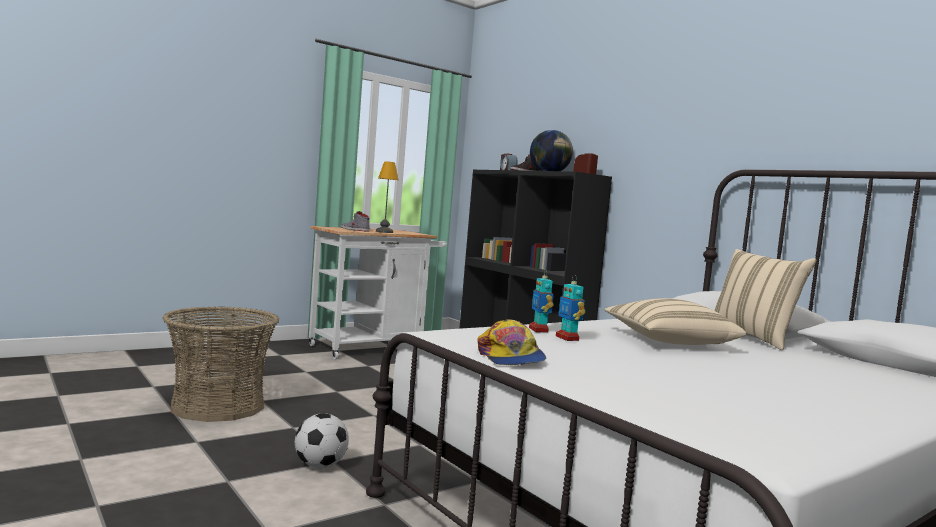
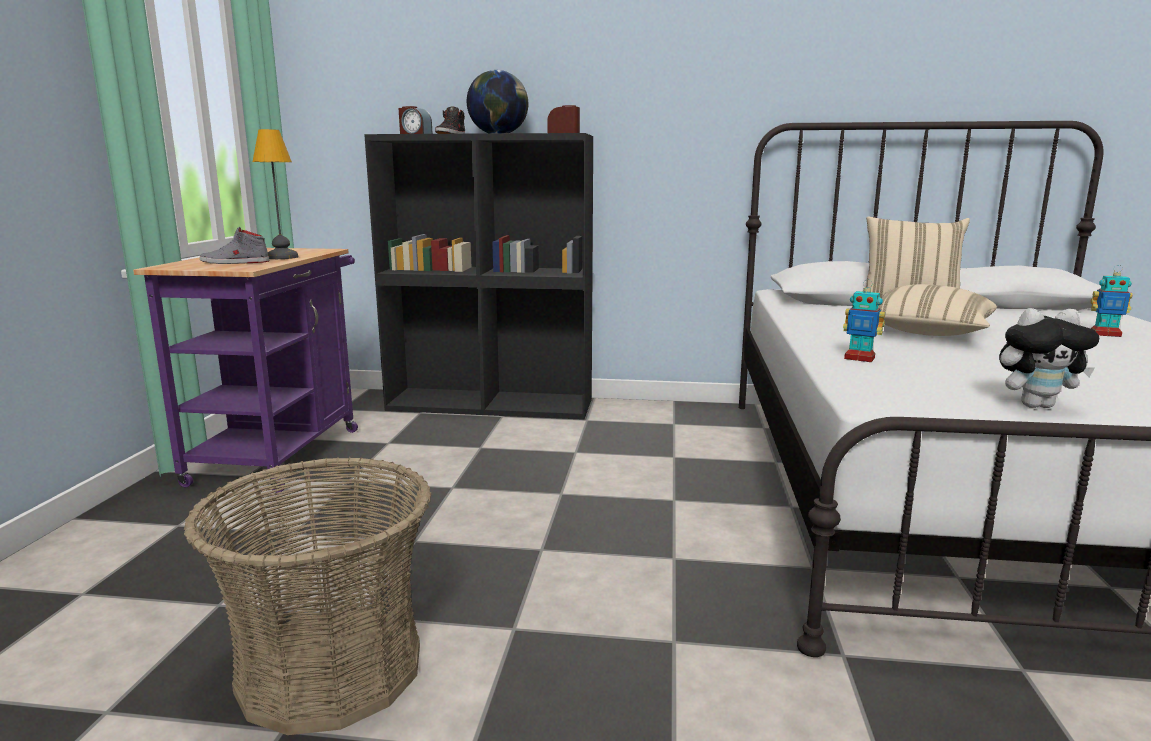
camera: 45 degrees left, 10 degrees up
(320, 465) = (682, 658): football -> none
(372, 348) = (281, 451): white cart -> purple cart
(510, 358) = (1036, 405): cap -> plush toy
(567, 338) = (910, 359): toy robot -> toy robot (1105, 334)

